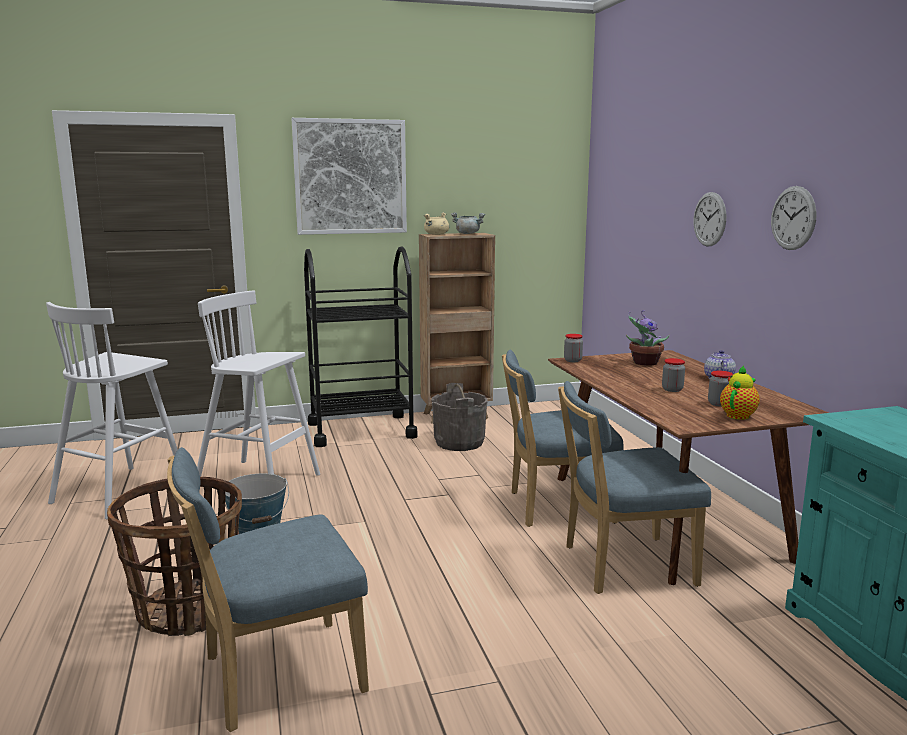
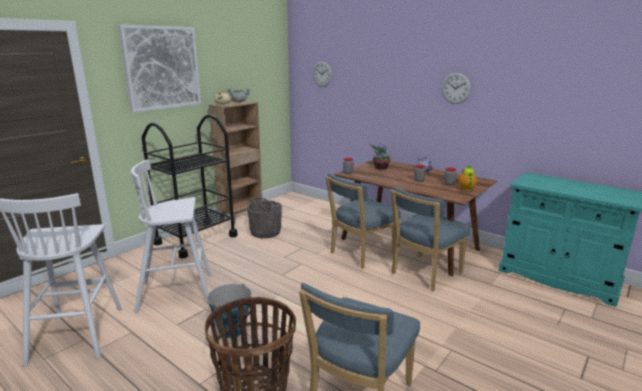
camera: 35 degrees left, 5 degrees up
(709, 219) = (396, 88): wall clock -> wall clock (322, 74)

